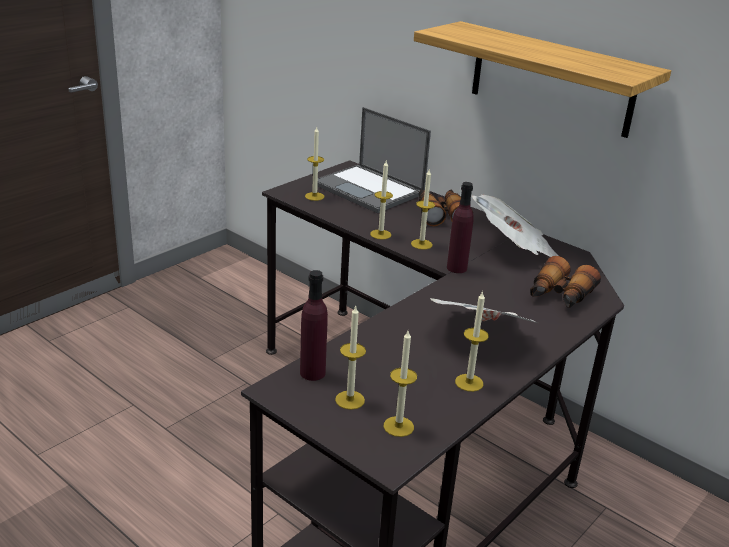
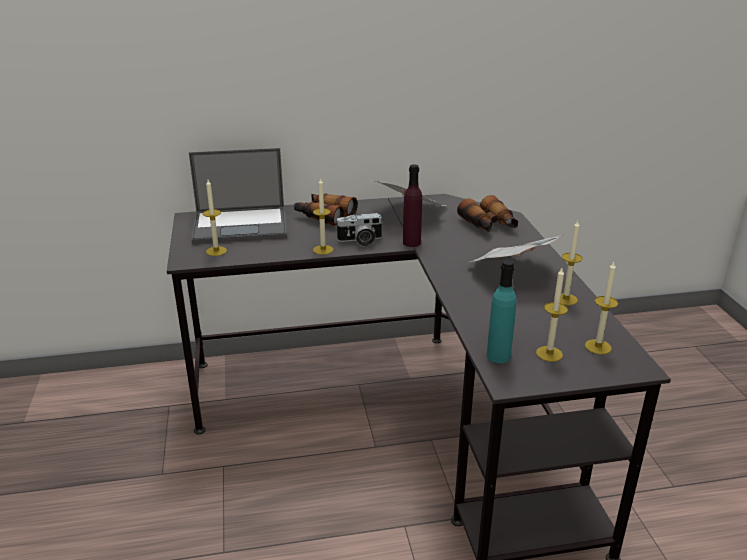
camera: 50 degrees left, 0 degrees up
(312, 373) = (498, 356): purple bottle -> turquoise bottle
(421, 244) = (360, 241): candle -> camera
(551, 79) = (381, 66): shelf -> none

